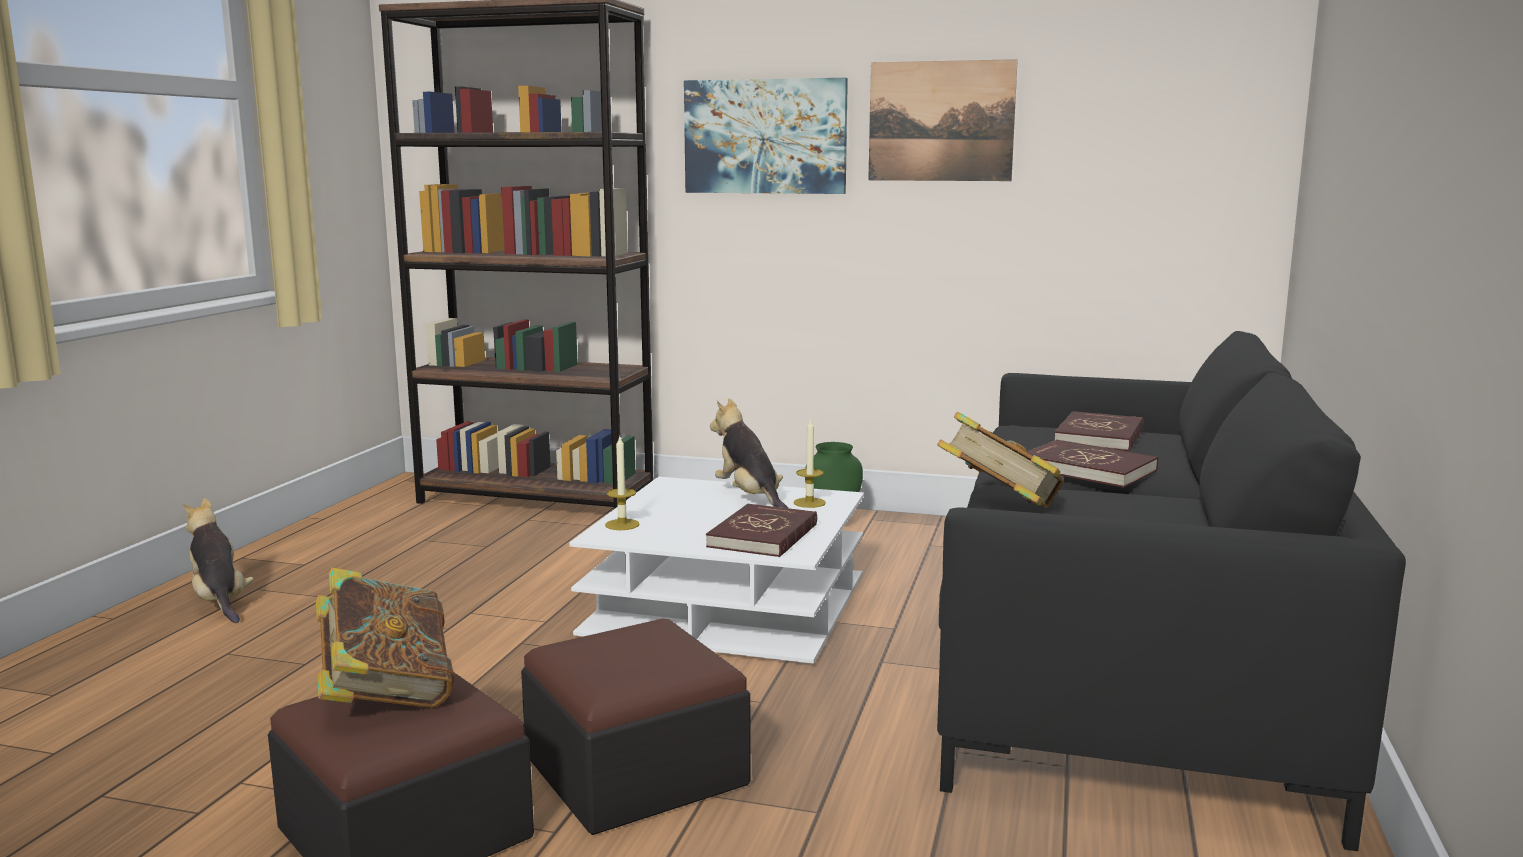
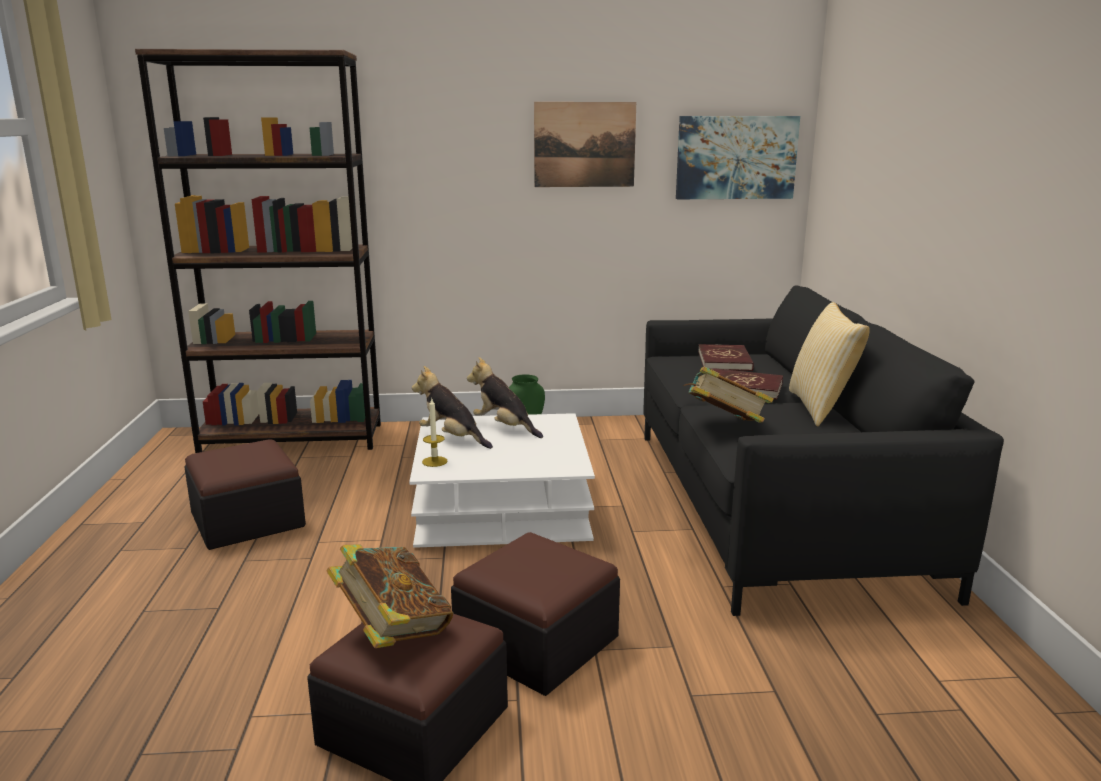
camera: 20 degrees left, 5 degrees up
(220, 601) = (96, 567): plush toy -> plush toy (452, 438)
(413, 577) = (247, 519): none -> ottoman
(763, 536) = (541, 457): red book -> none
(765, 136) = (456, 155): picture -> picture (736, 157)
(809, 503) = (547, 426): candle -> none
(1186, 505) = (821, 408): none -> pillow

